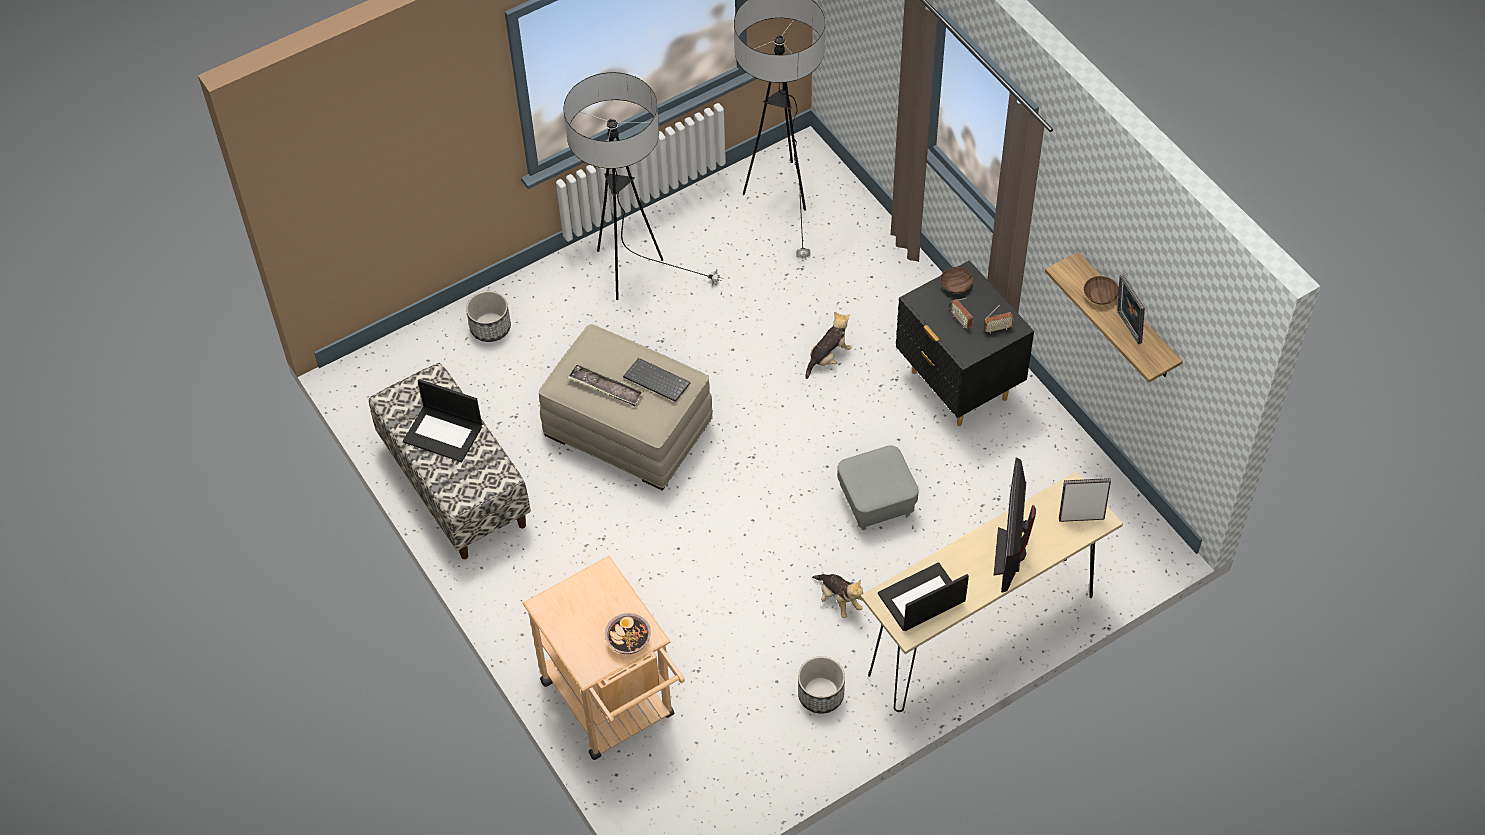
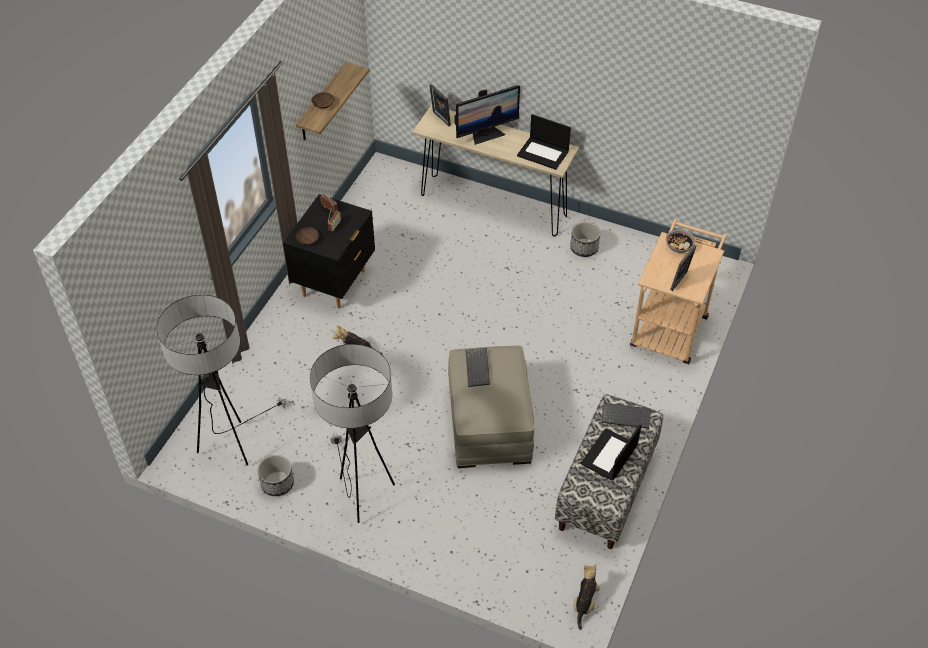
camera: 125 degrees left, 5 degrees down
(444, 433) = (609, 455): laptop -> laptop turned 135 degrees counterclockwise
(477, 481) = (626, 415): none -> keyboard
(490, 327) = (470, 550): planter -> planter (277, 483)
(606, 388) = (504, 390): tray -> none
(838, 600) = (522, 267): plush toy -> plush toy (585, 603)
(876, 502) = (446, 281): grey ottoman -> none
(1126, 328) = (339, 87): picture frame -> picture frame (680, 282)

